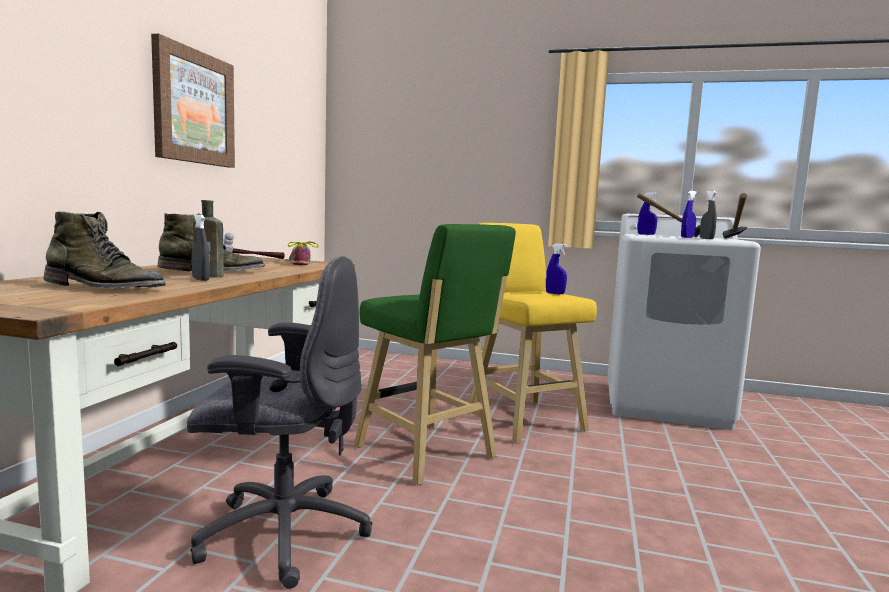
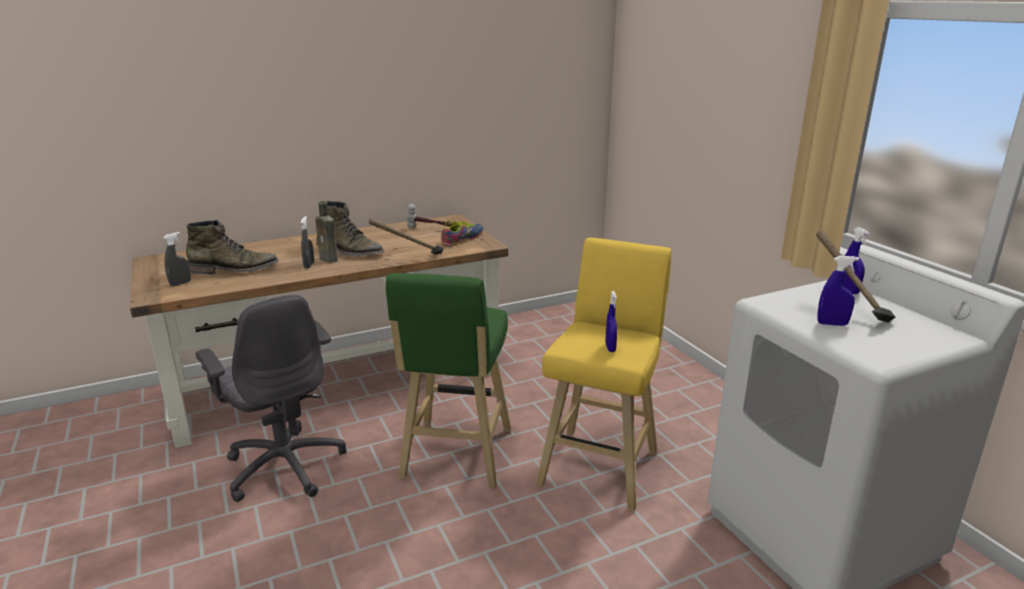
camera: 50 degrees right, 15 degrees up
(104, 288) = (234, 270): green boot -> green boot turned 75 degrees counterclockwise
(193, 107) = (394, 89): picture -> none
(706, 238) = (833, 338): grey spray bottle -> grey spray bottle (180, 283)
(736, 239) = (920, 350): hammer -> hammer (411, 260)

